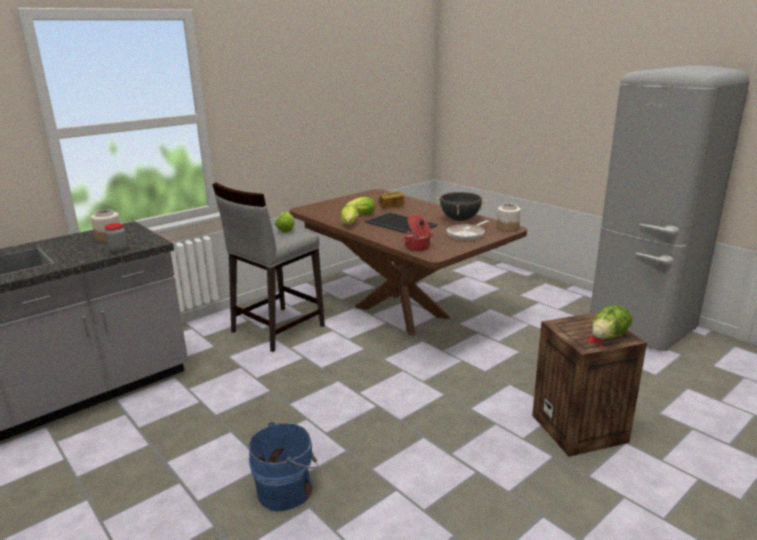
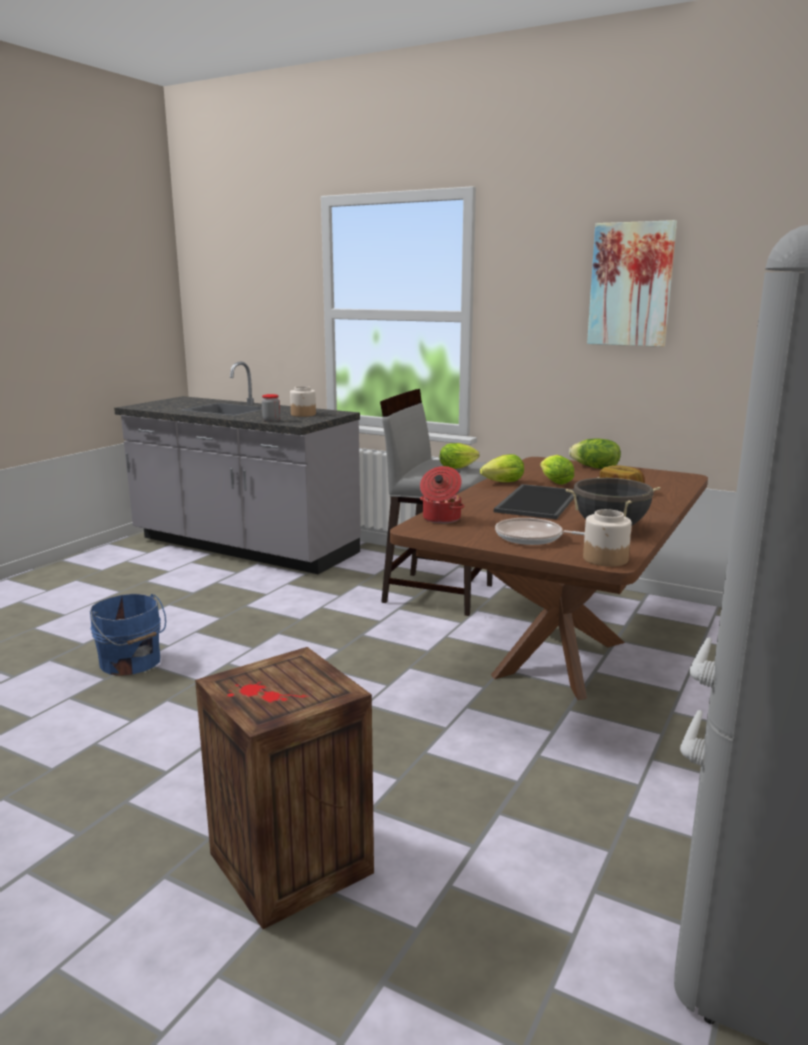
camera: 70 degrees right, 5 degrees down
(308, 82) = (631, 284): none -> picture
(609, 336) = (265, 701): lettuce -> lettuce (595, 468)

